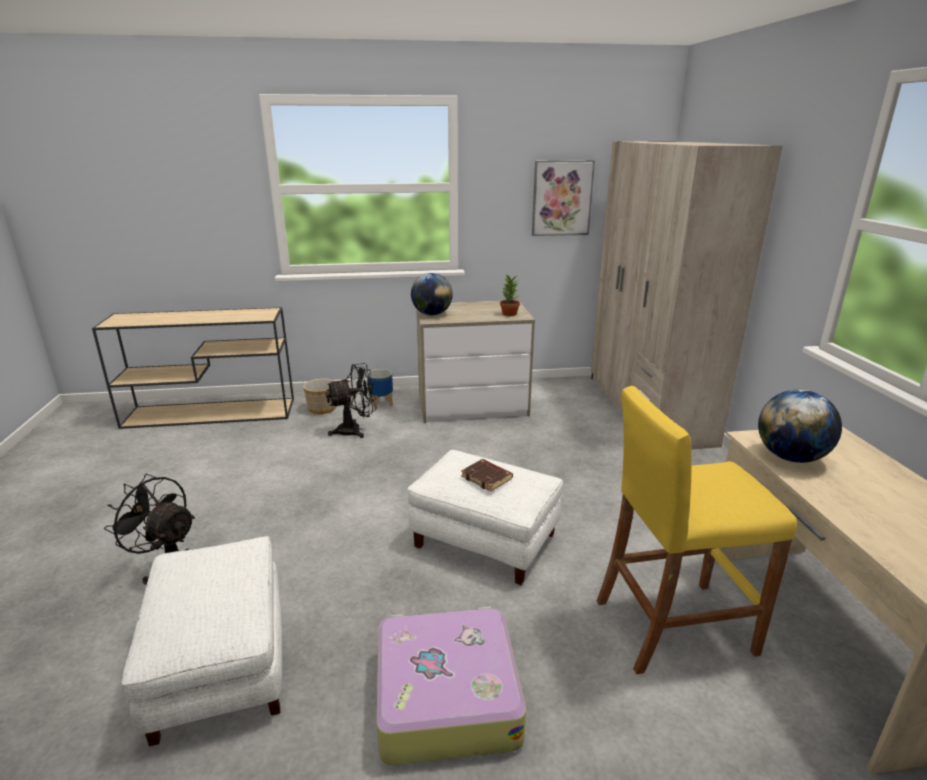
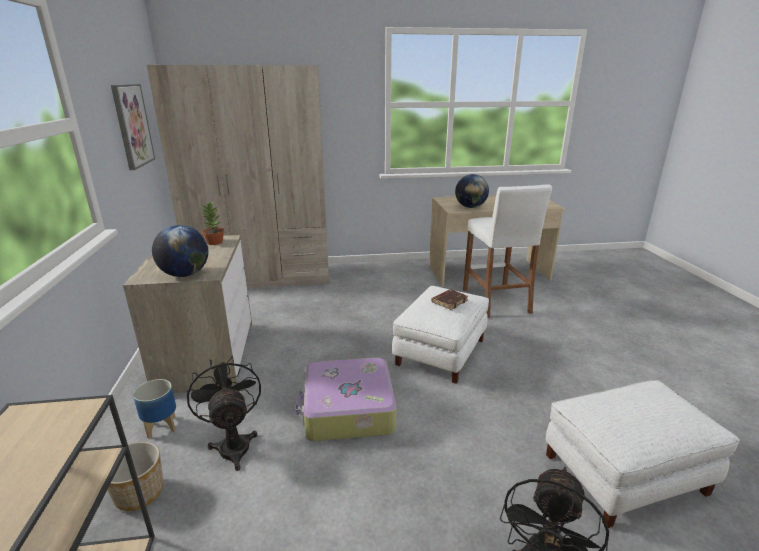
camera: 90 degrees left, 0 degrees up
(445, 695) = (580, 367): suitcase -> suitcase (347, 410)
(672, 626) = (496, 301): yellow stool -> white stool

